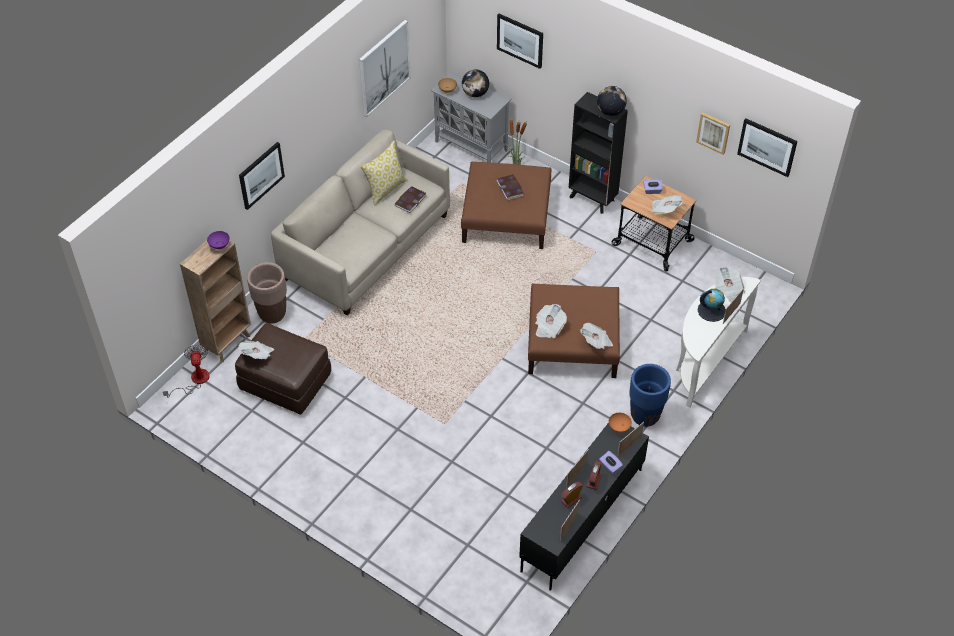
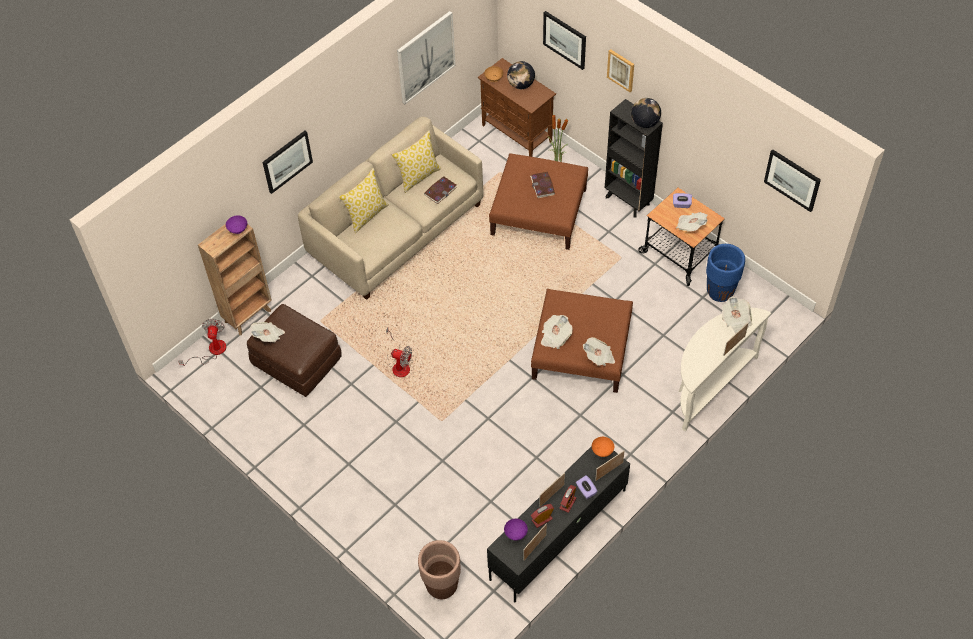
camera: 10 degrees right, 5 degrees up
(272, 314) = (295, 290): brown planter -> brown planter (442, 586)
(339, 229) = (366, 215): none -> pillow
(391, 374) = (399, 364): none -> fan
(472, 146) = (517, 133): grey cabinet -> brown cabinet
(547, 516) = (516, 533): none -> purple bowl
(645, 416) = (639, 435): blue planter -> blue planter (720, 292)
(711, 310) = (715, 340): globe -> none
(713, 132) = (742, 157): picture -> picture (621, 70)

